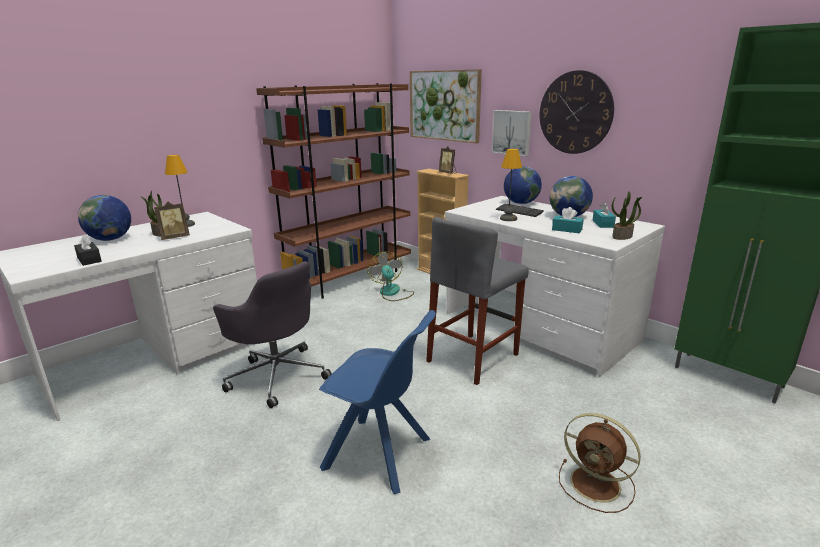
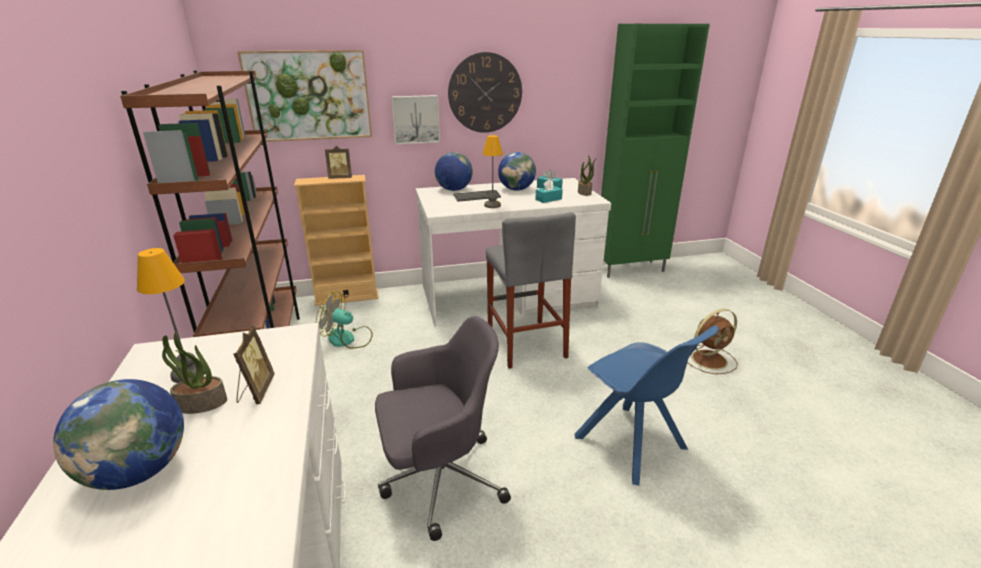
camera: 60 degrees left, 5 degrees up
(89, 259) = (254, 504): black tissue box -> none
(380, 454) = (632, 444): blue chair -> blue chair turned 90 degrees clockwise

